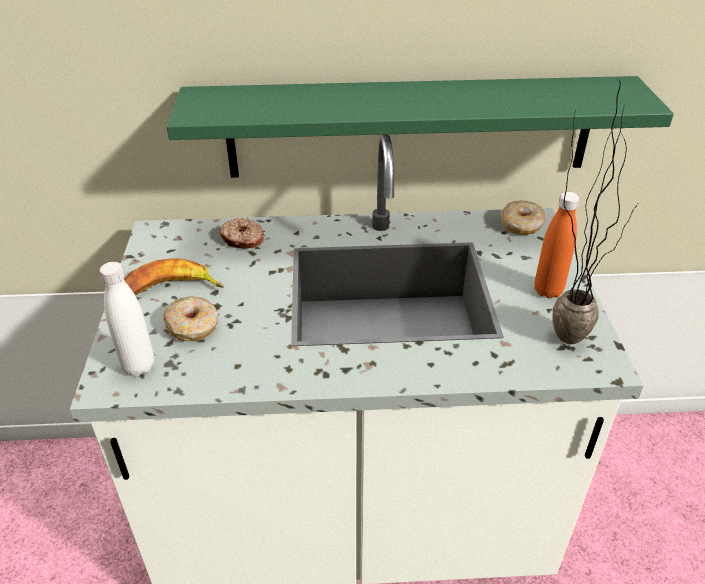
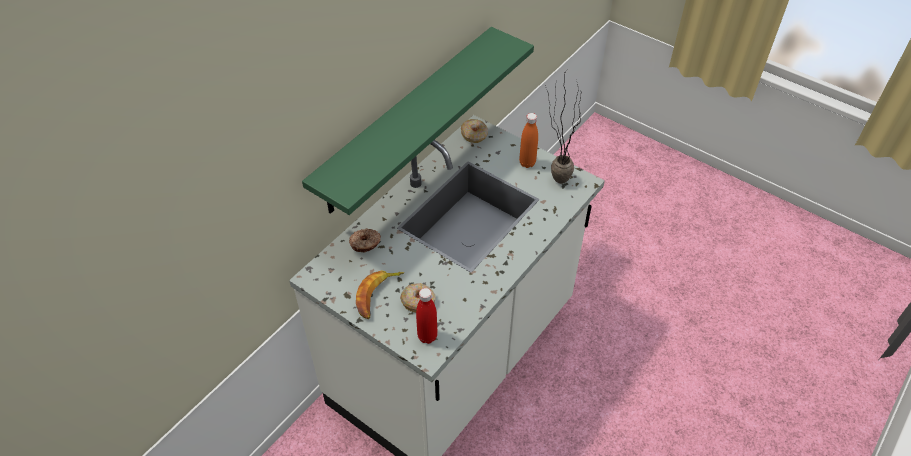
camera: 50 degrees left, 10 degrees up
(139, 366) = (427, 336): white bottle -> red bottle

